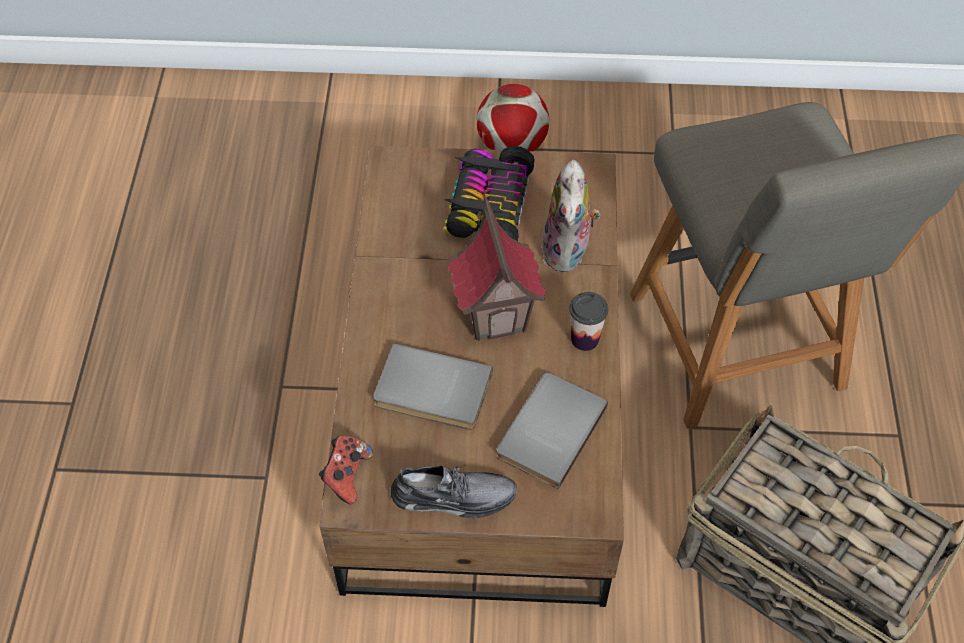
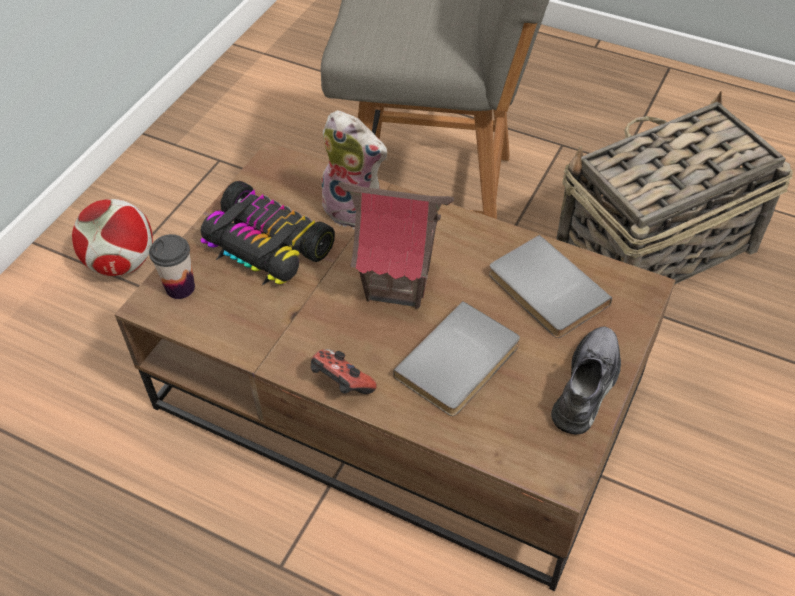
camera: 65 degrees left, 5 degrees down
(347, 475) = (527, 467): game controller -> game controller (341, 384)
(585, 339) = (459, 232): cup -> cup (180, 288)

